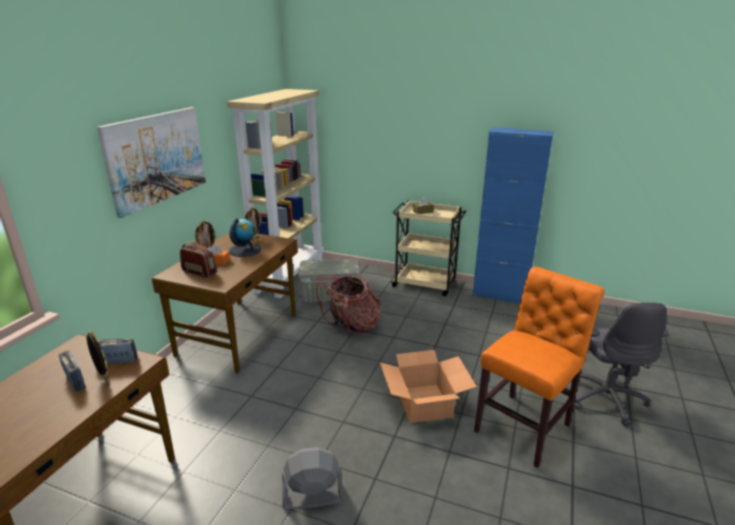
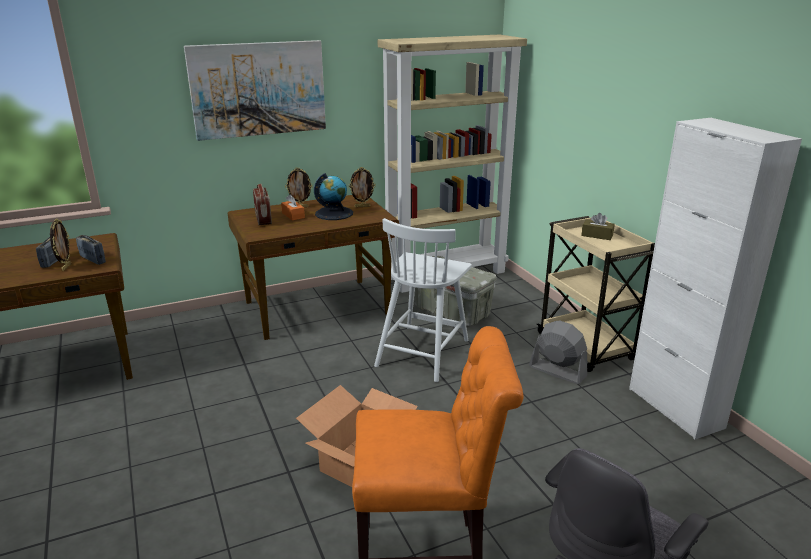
camera: 45 degrees right, 0 degrees up
(312, 497) = (154, 470): grey fan -> grey fan (557, 371)
(352, 327) = (423, 352): backpack -> white chair
(500, 295) = (675, 408): blue cabinet -> white cabinet

